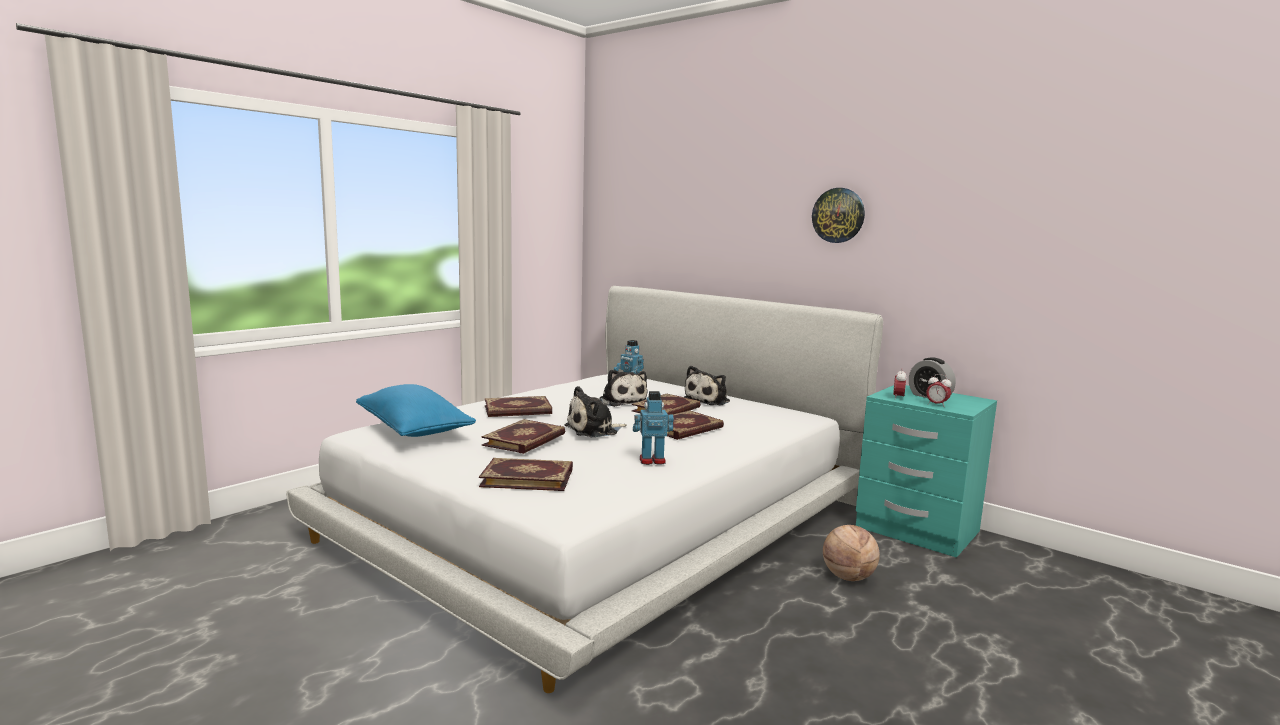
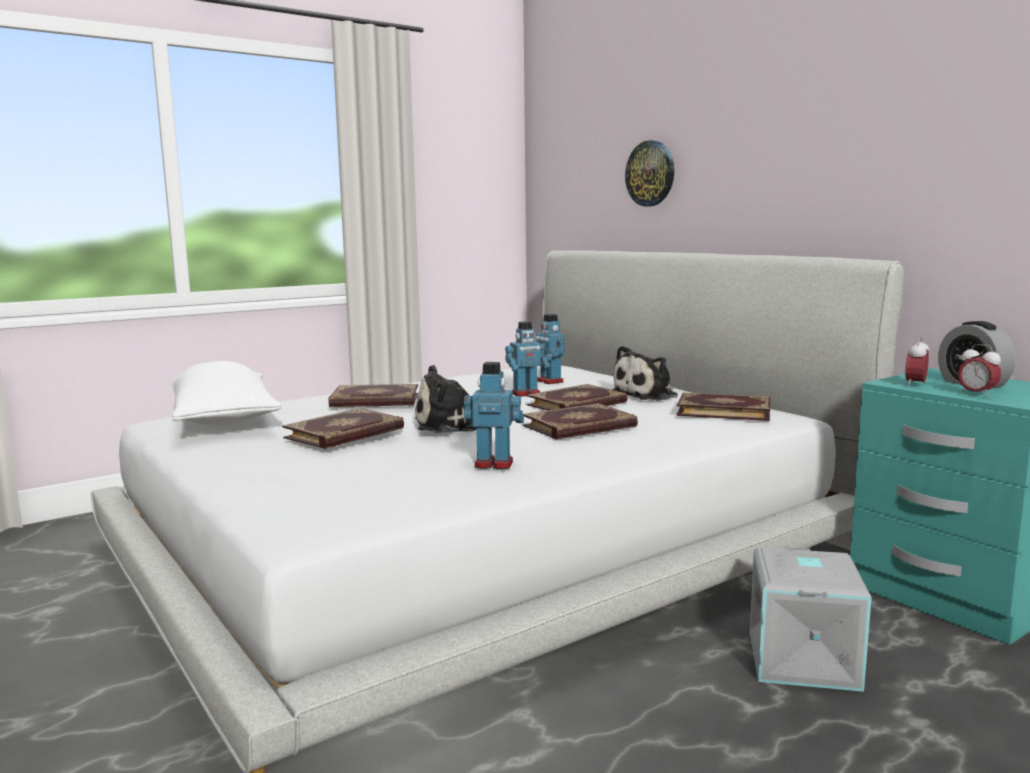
camera: 15 degrees right, 0 degrees up
(414, 430) = (224, 419): blue pillow -> white pillow
(527, 477) = (301, 478): book -> book (724, 410)
(622, 401) = (526, 394): plush toy -> toy robot
(838, 215) = (840, 118): wall clock -> wall clock (650, 173)
(848, 577) = (805, 661): basketball -> grey storage box

